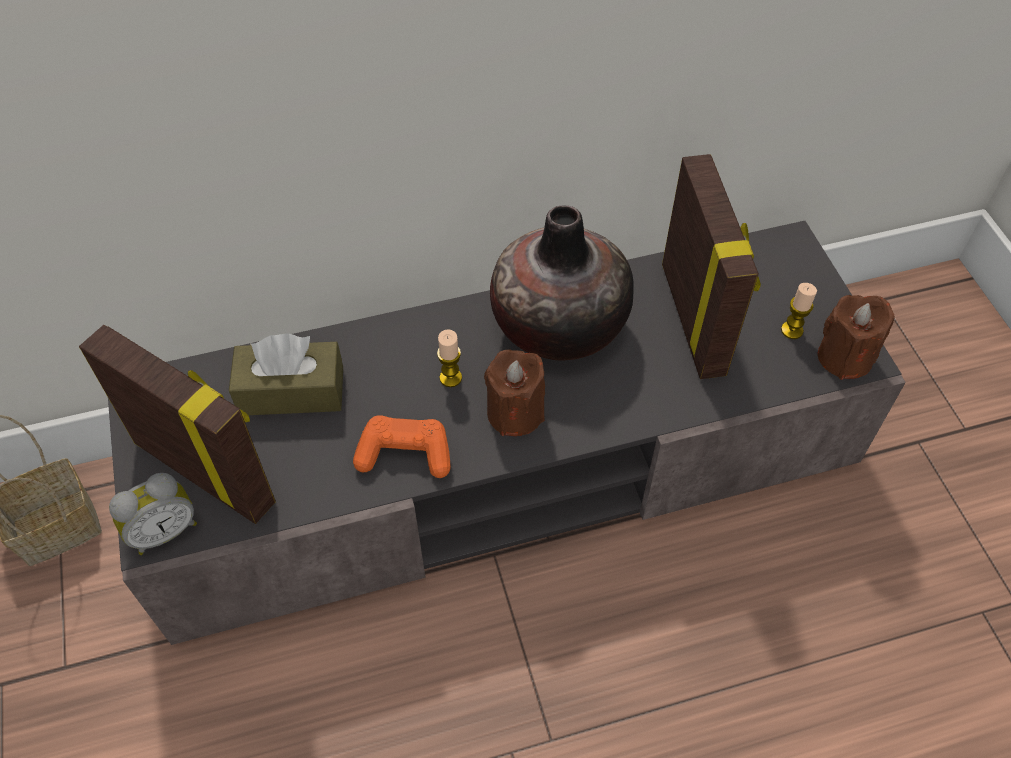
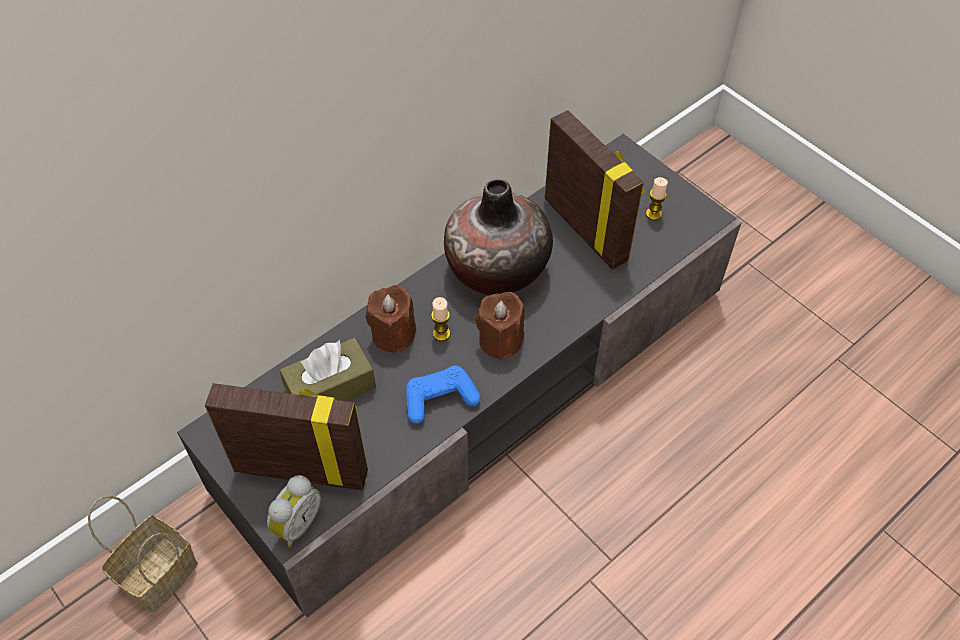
camera: 25 degrees left, 0 degrees up
(405, 454) = (440, 399): orange game controller -> blue game controller
(844, 357) = (696, 220): brown candle -> brown candle (393, 334)

